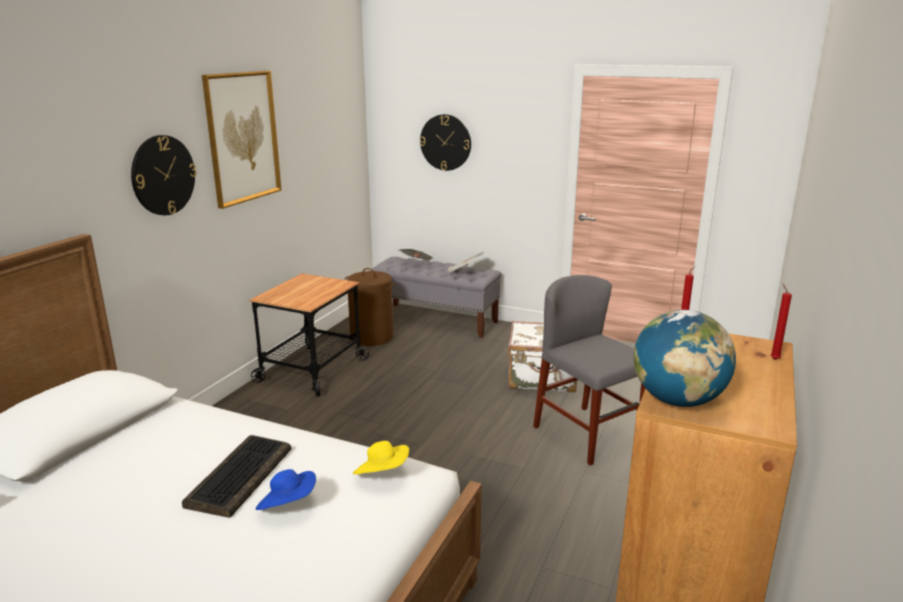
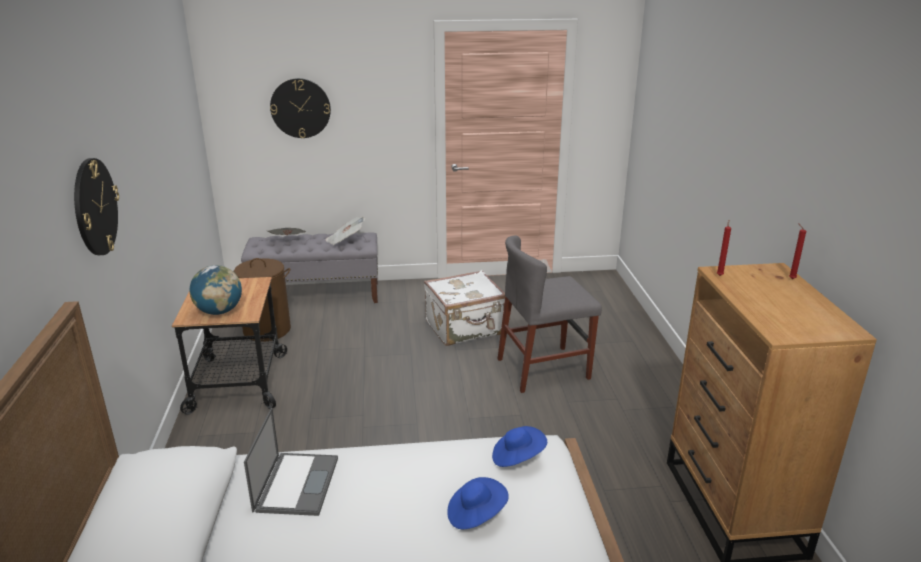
camera: 30 degrees left, 5 degrees up
(190, 430) = (296, 483): none -> laptop
(240, 476) = (402, 507): keyboard -> none
(242, 137) = (134, 140): picture -> none
(382, 474) = (517, 458): yellow hat -> blue hat
(587, 435) = (543, 369): grey chair -> grey chair turned 45 degrees counterclockwise
(677, 400) = (783, 328): globe -> globe (219, 311)

